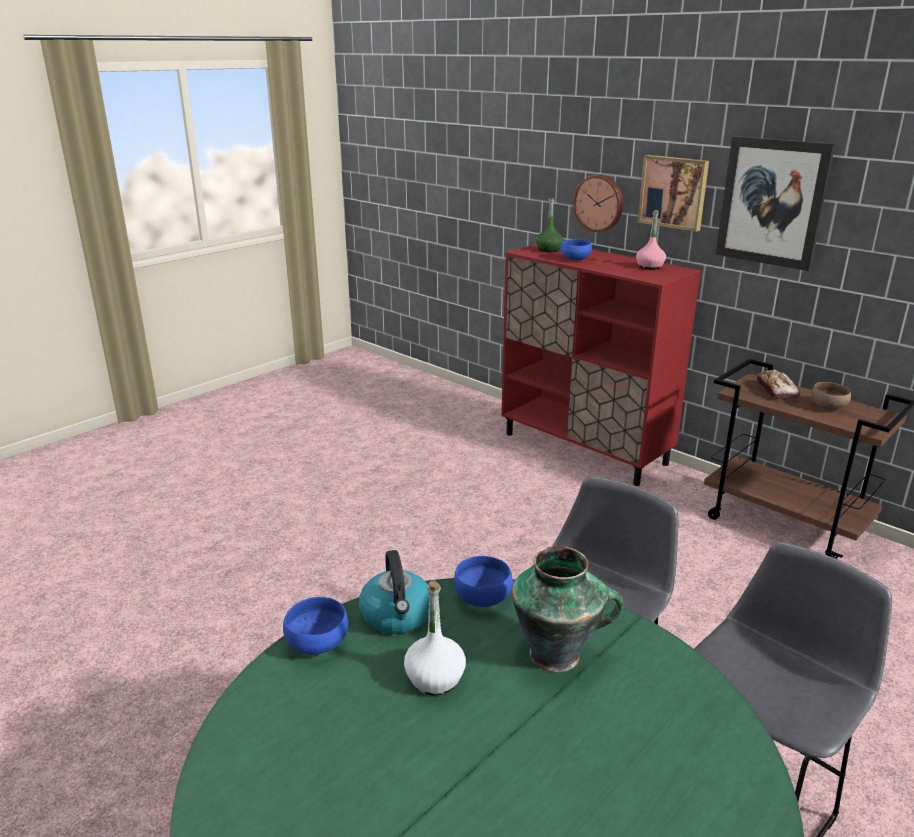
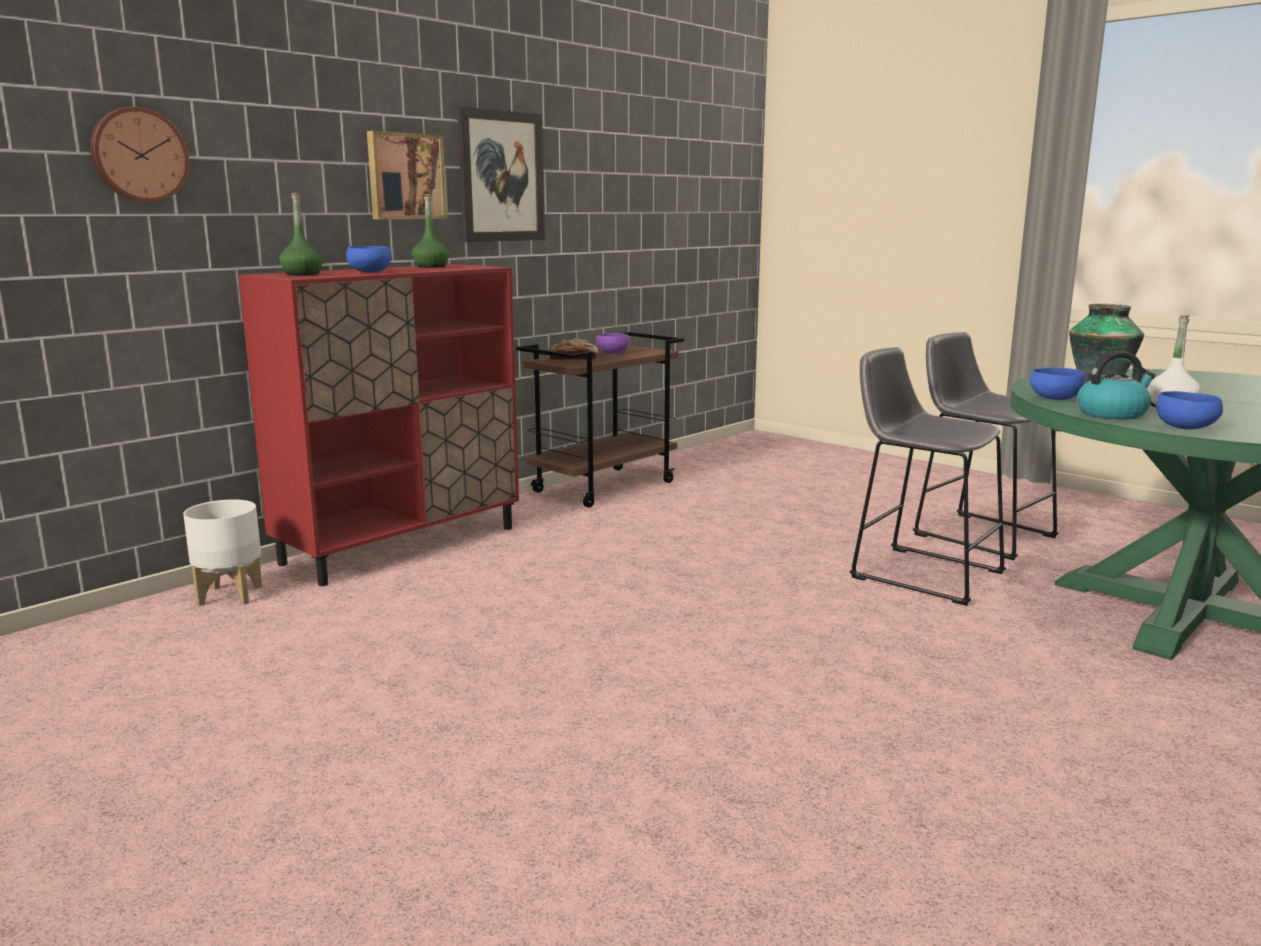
camera: 90 degrees left, 10 degrees down
(490, 413) = (230, 595): none -> white planter
(599, 203) = (310, 203): wall clock -> wall clock (138, 155)
(649, 267) = (431, 266): pink bottle -> green bottle
(828, 407) = (613, 353): brown bowl -> purple bowl

